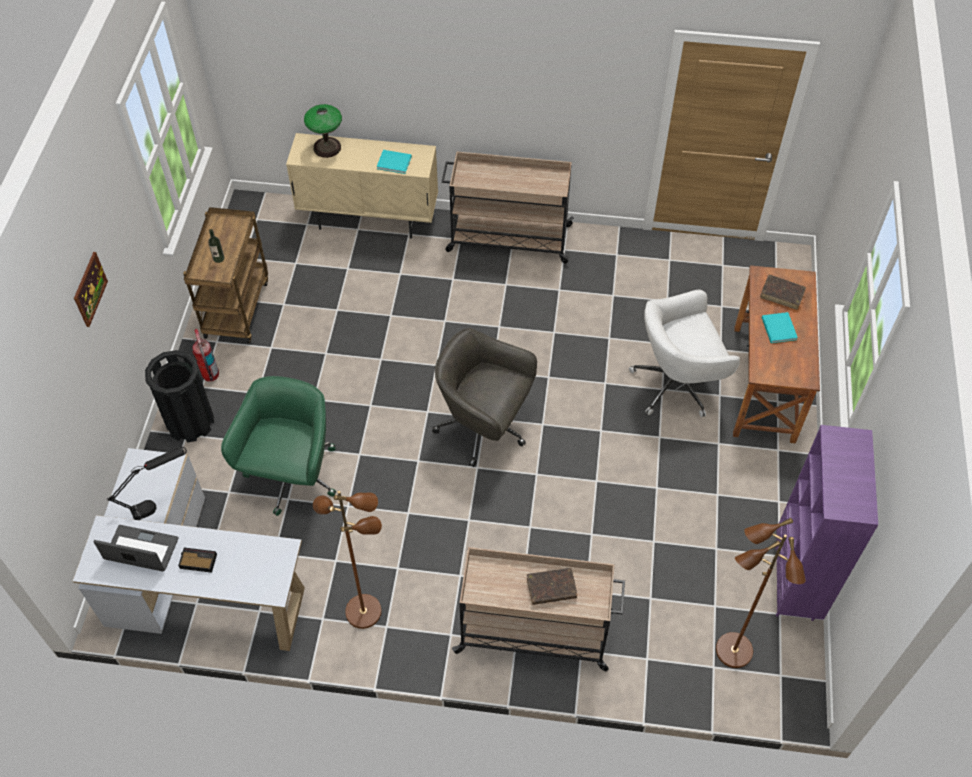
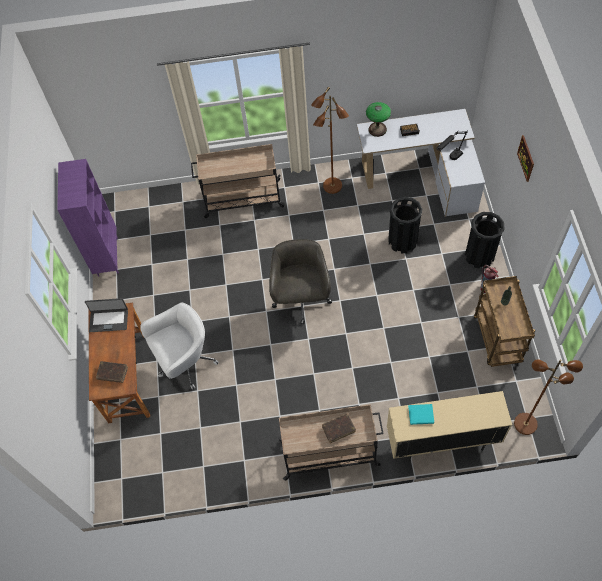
camera: 170 degrees right, 5 degrees up
(141, 550) = (441, 128): laptop -> laptop (109, 320)
(292, 476) = (402, 241): green office chair -> black trash can
(327, 147) = (480, 416): table lamp -> table lamp (377, 129)
(484, 428) = (301, 299): grey office chair -> grey office chair turned 105 degrees counterclockwise
(551, 589) = (229, 167): brown book -> brown book (338, 429)
(733, 651) = (139, 215): brown floor lamp -> brown floor lamp (525, 423)
(778, 327) = (114, 346): turquoise book -> none

